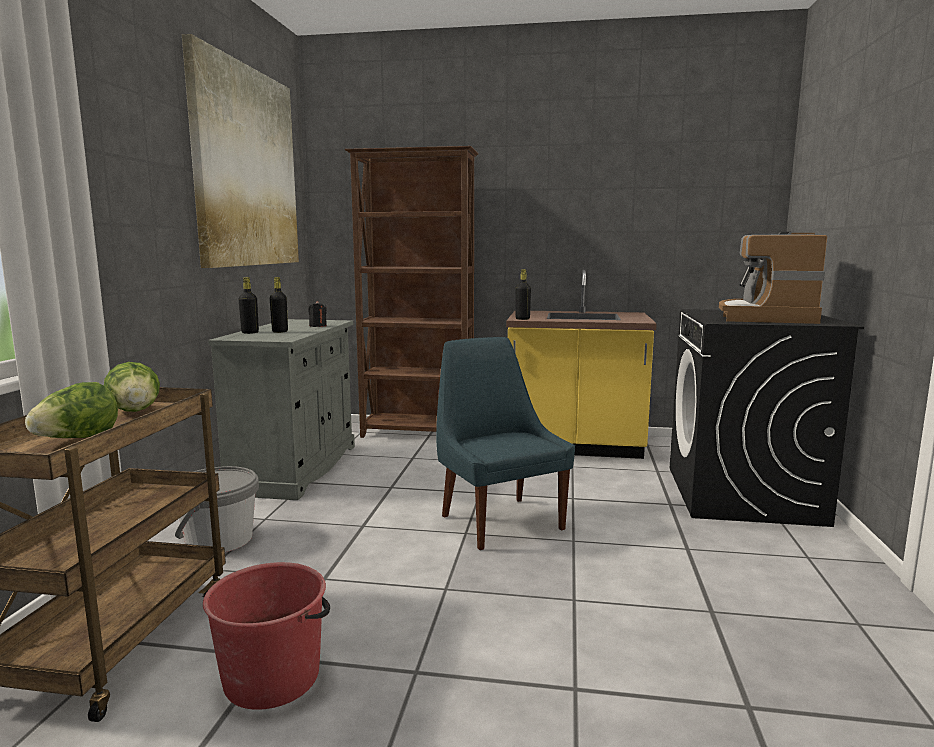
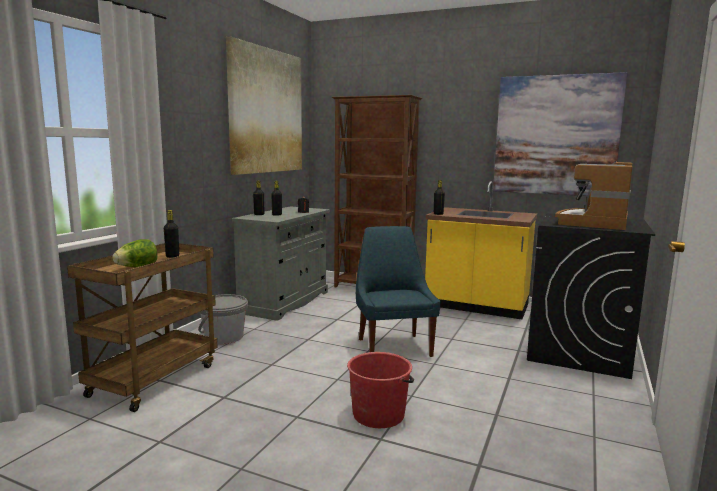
camera: 15 degrees right, 0 degrees up
(135, 411) = (172, 256): lettuce -> black bottle
(273, 677) = (222, 407): red bucket -> red bucket (379, 414)
(665, 205) = (555, 135): none -> picture

